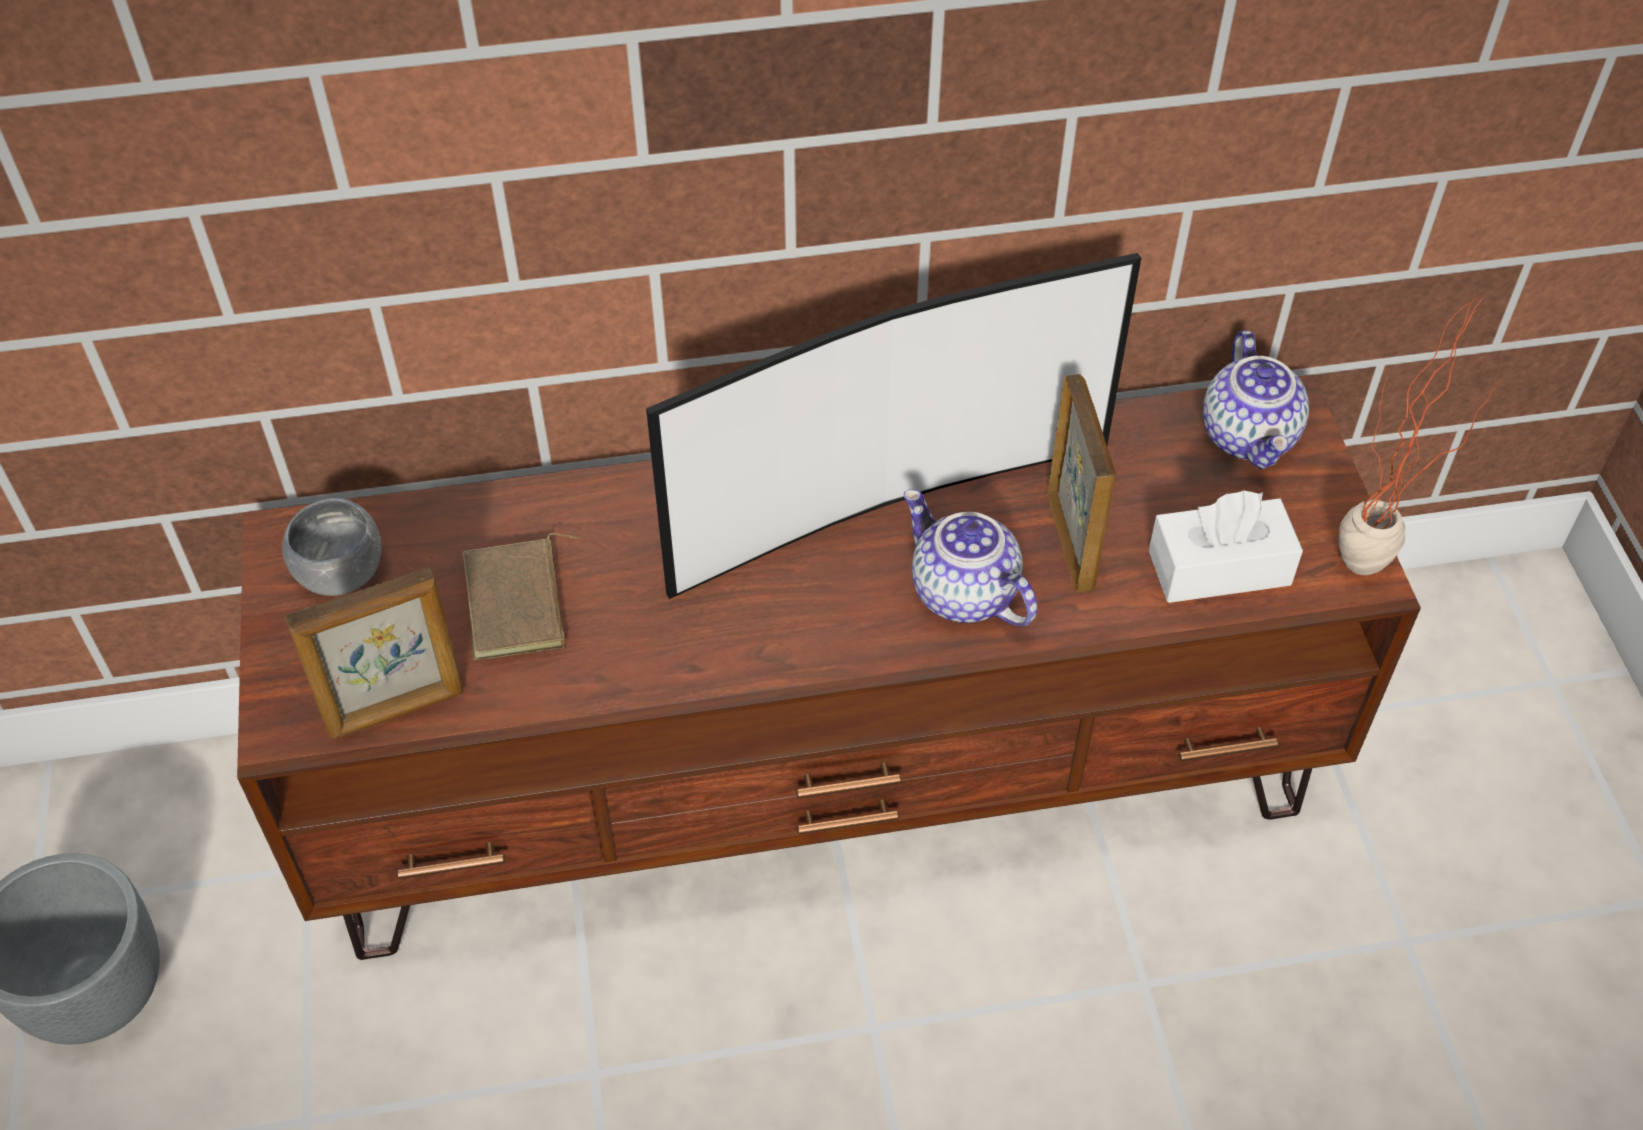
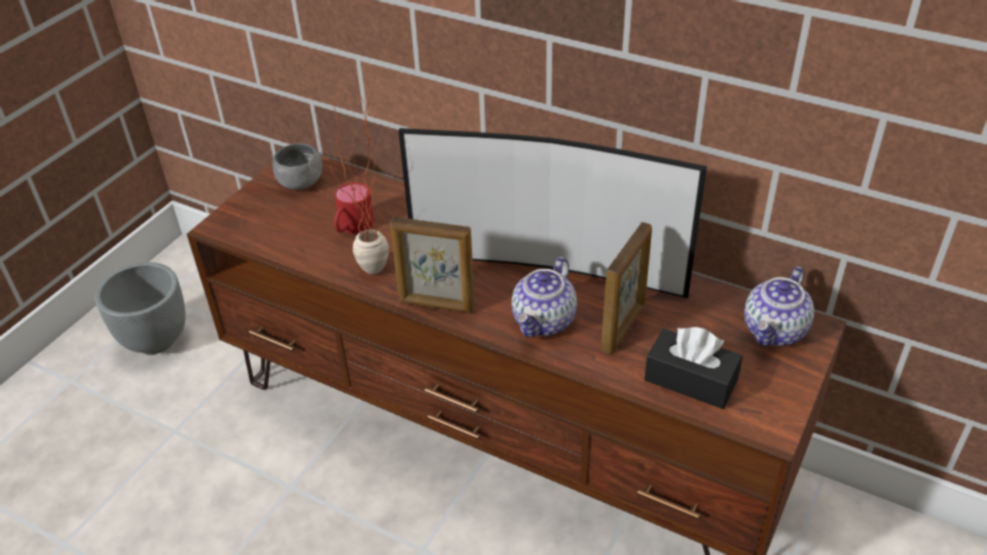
camera: 40 degrees right, 10 degrees down
(396, 711) = (264, 241): picture frame -> picture frame (436, 305)
(520, 604) = (352, 227): brown book -> red mug
(962, 593) = (544, 321): teapot -> teapot turned 150 degrees counterclockwise
(1219, 568) = (690, 380): white tissue box -> black tissue box
(1363, 581) = (769, 430): potted plant -> potted plant (366, 275)

